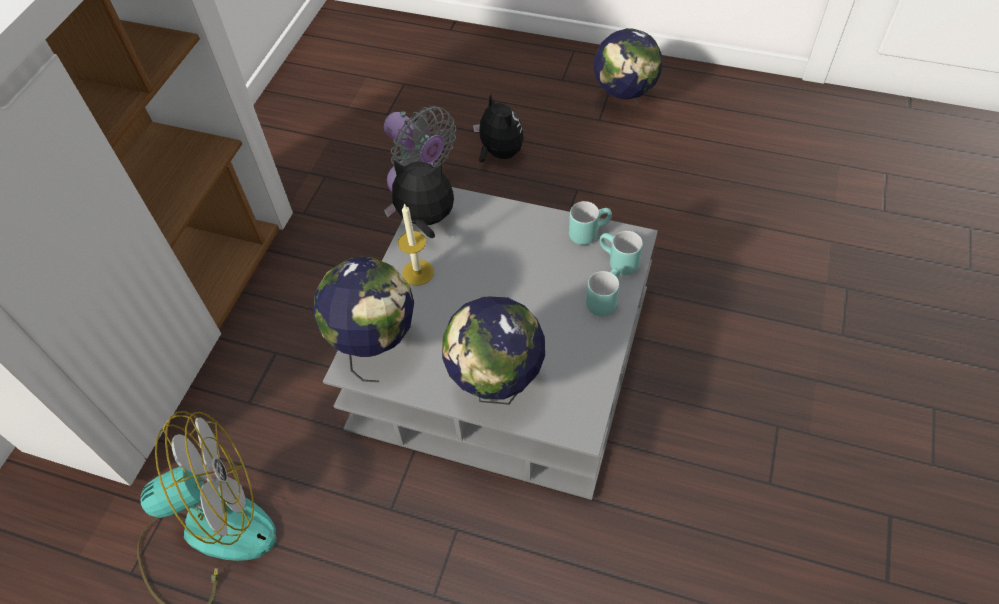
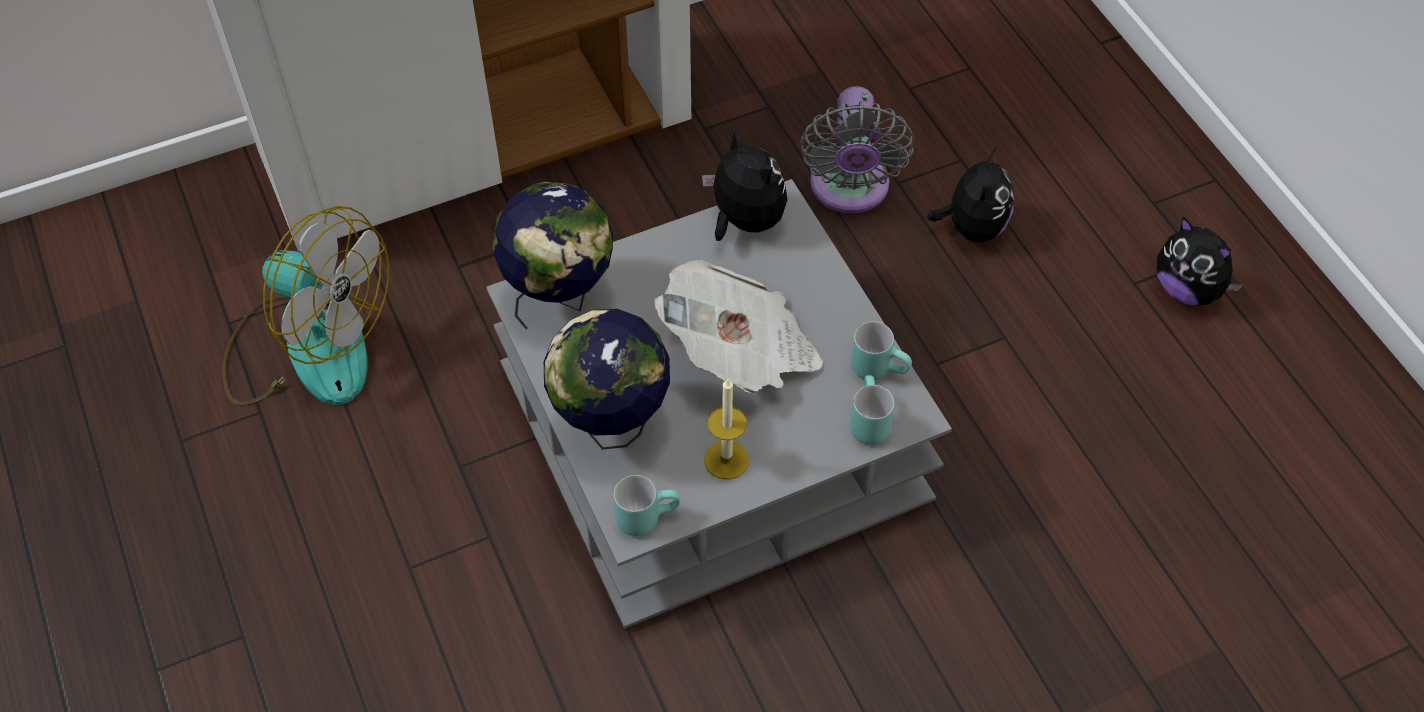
camera: 45 degrees right, 0 degrees up
(417, 272) = (676, 264): candle -> candle (726, 460)
(512, 286) = (740, 353): none -> newspaper
(602, 299) = (805, 440): turquoise mug -> turquoise mug (646, 515)
(623, 104) = (1187, 289): globe -> plush toy

